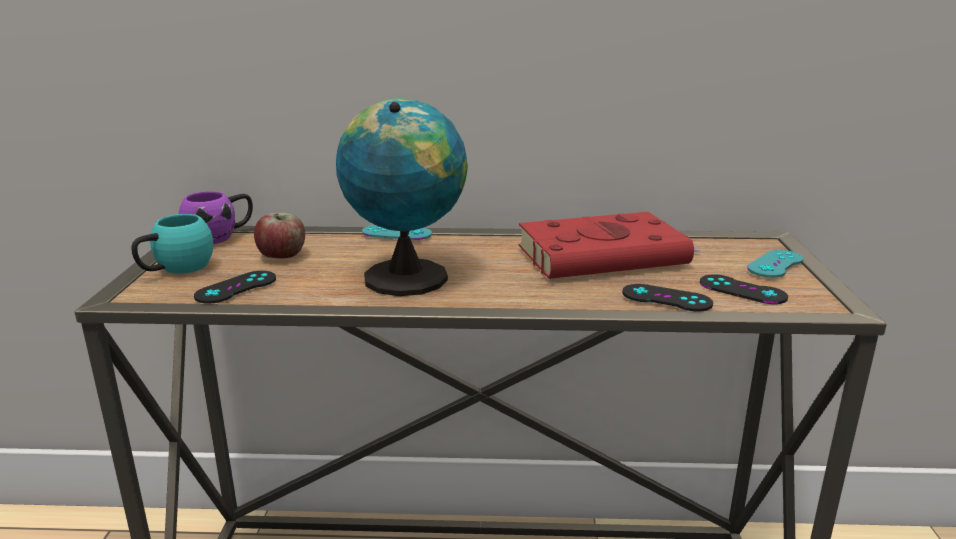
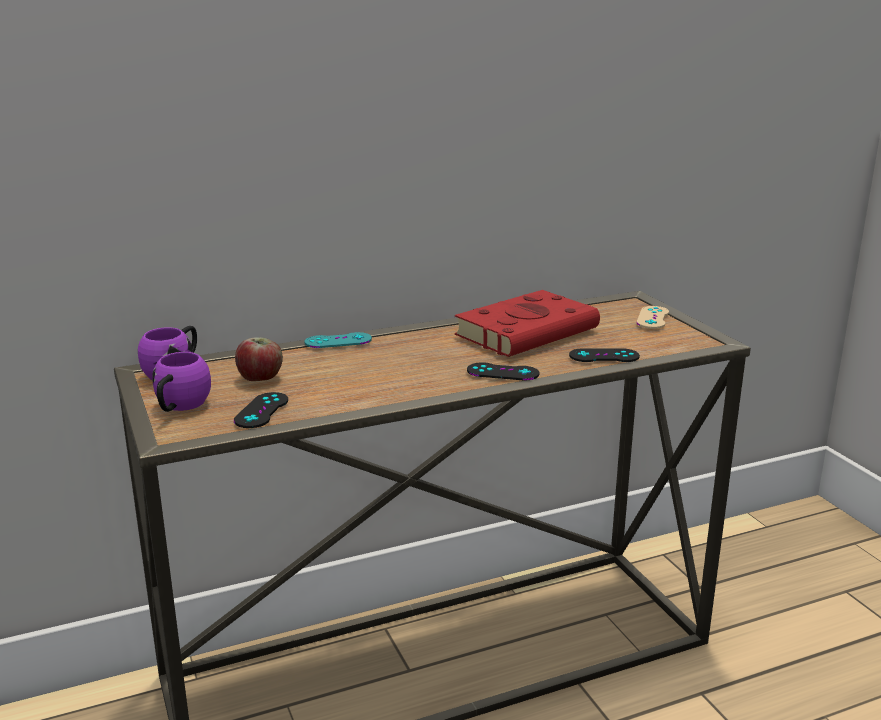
camera: 25 degrees left, 0 degrees up
(175, 269) = (179, 407): turquoise mug -> purple mug
(406, 276) = (391, 375): globe -> none
(742, 290) = (646, 341): black game controller -> black game controller (502, 372)
(775, 264) = (652, 318): turquoise game controller -> beige game controller

